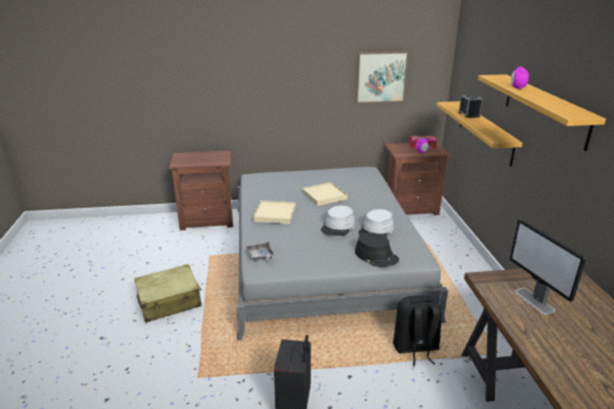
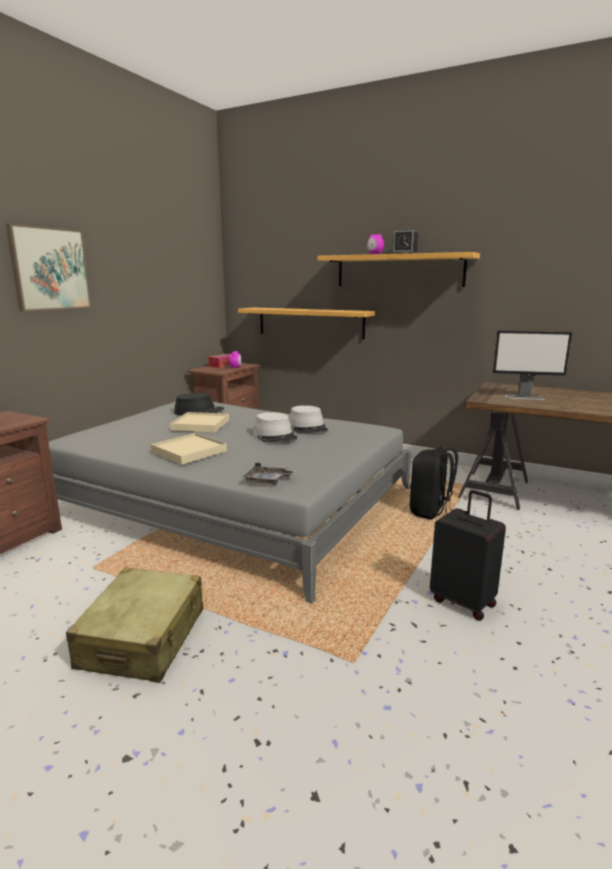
camera: 55 degrees left, 10 degrees down
(376, 256) = (352, 439): black hat -> black hat (199, 412)
(380, 77) = (171, 287): picture -> picture (50, 269)
(468, 114) = (289, 309): alarm clock -> alarm clock (404, 254)

